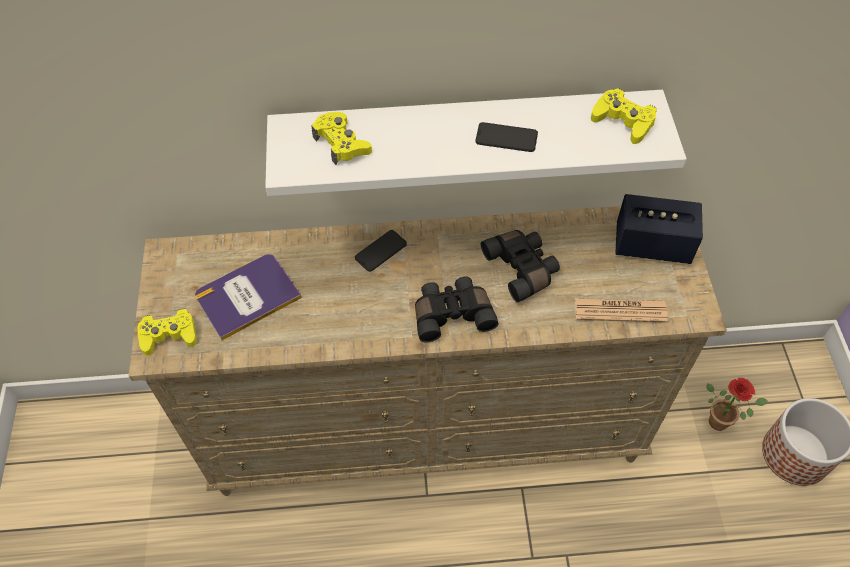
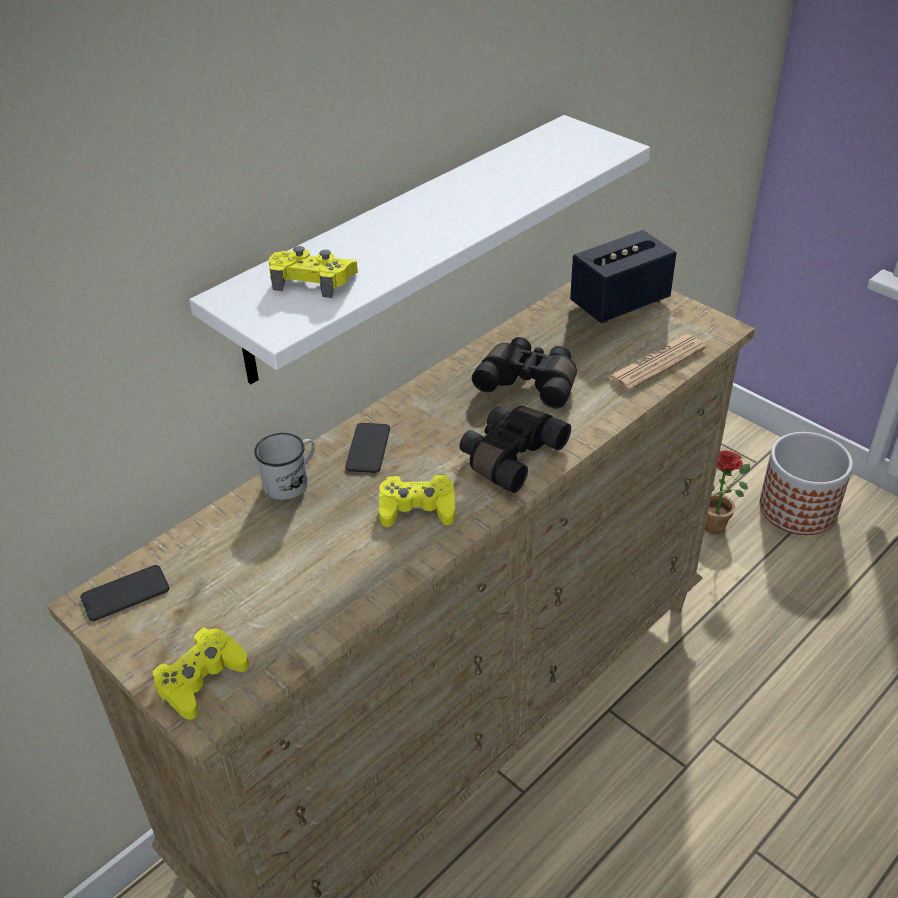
camera: 40 degrees left, 15 degrees down
(247, 296) = (259, 578): book -> none
(320, 244) = (291, 481): none -> white mug
(506, 138) = (477, 201): phone -> phone (125, 593)
(623, 121) = (563, 146): yellow game controller -> yellow game controller (417, 508)

